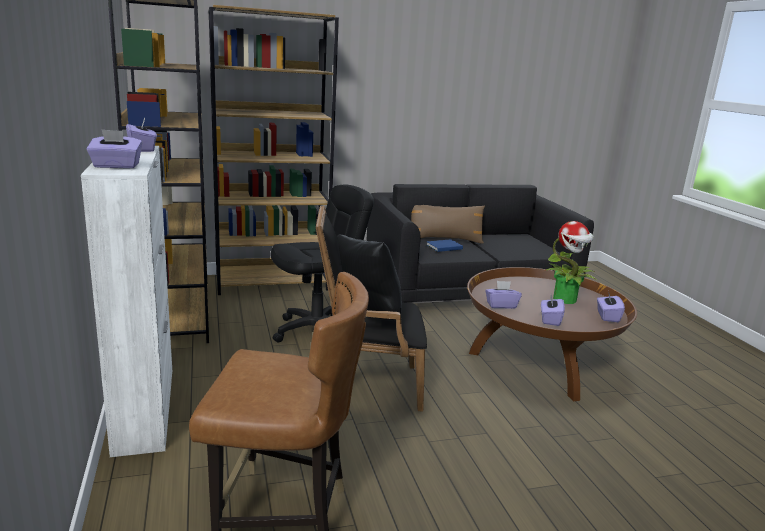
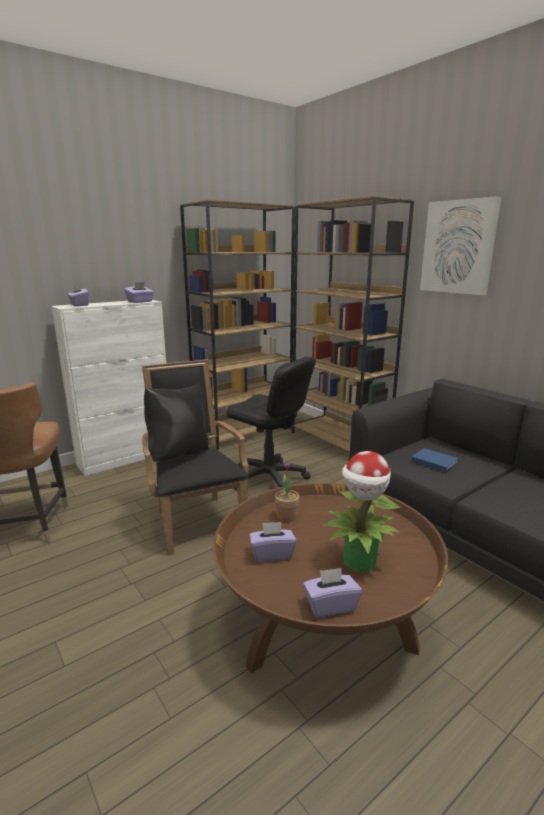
camera: 70 degrees right, 0 degrees up
(374, 68) = (458, 247): none -> picture
(445, 239) = (467, 459): brown pillow -> none
(501, 305) = (286, 516): purple tissue box -> potted plant

